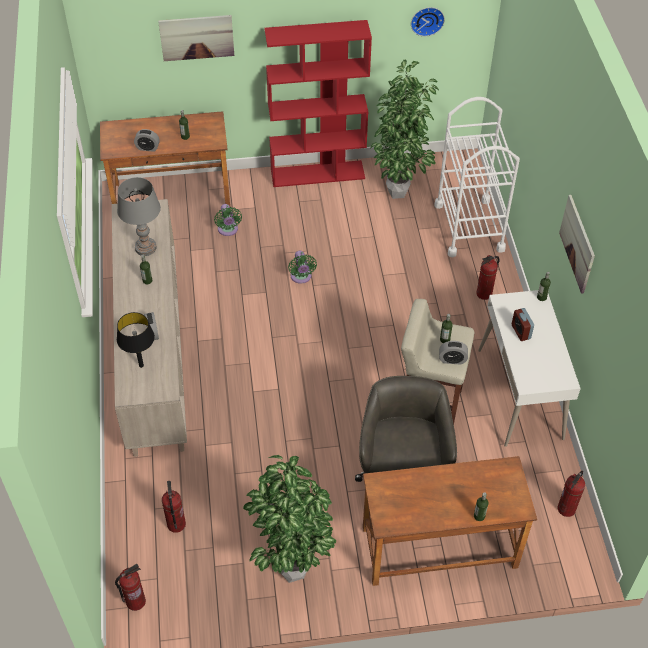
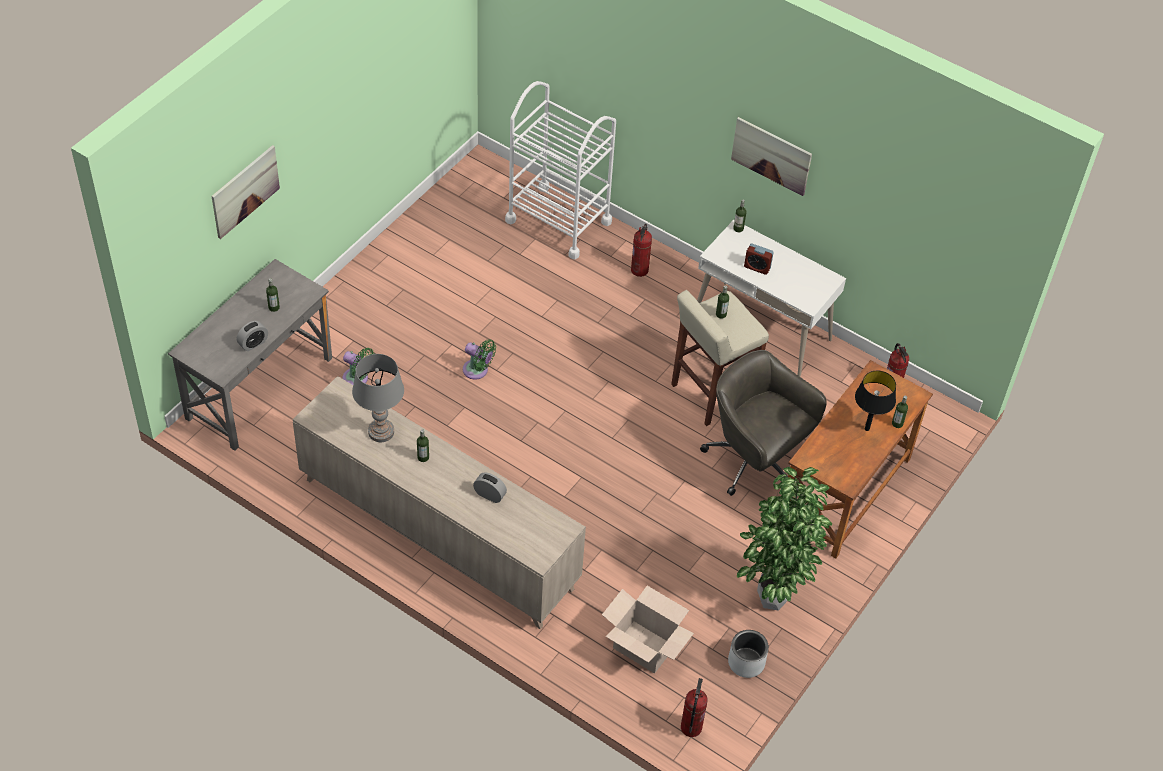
camera: 50 degrees left, 0 degrees up
(141, 365) = (518, 527): black table lamp -> black table lamp (867, 428)
(171, 195) = (259, 388): brown desk -> grey desk
(176, 524) = (643, 647): fire extinguisher -> cardboard box
(223, 595) = (746, 662): none -> grey planter
(318, 173) = (369, 267): red bookcase -> none
(400, 192) = (463, 232): potted plant -> none
(427, 20) = (426, 38): wall clock -> none
(452, 360) = (745, 325): alarm clock -> none

